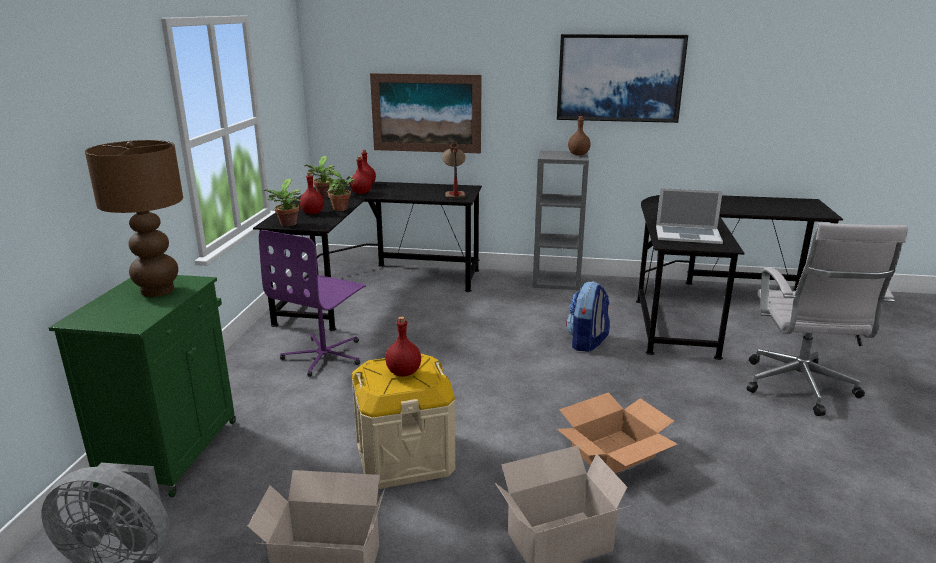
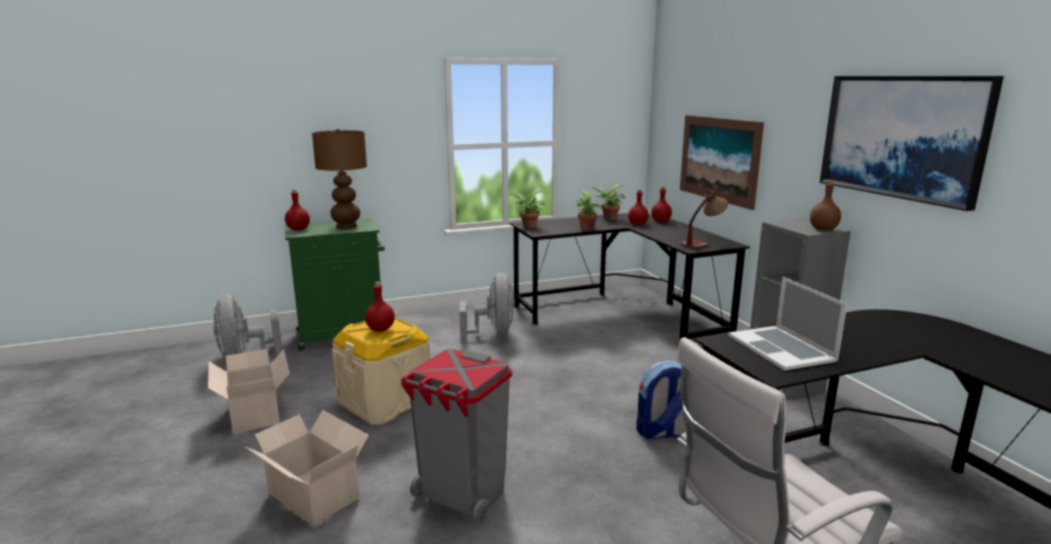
camera: 60 degrees right, 5 degrees down
(312, 213) = (564, 225): red bottle -> red bottle (299, 229)
(325, 356) = (493, 334): purple office chair -> grey fan
(613, 453) = (462, 495): cardboard box -> grey trash can

